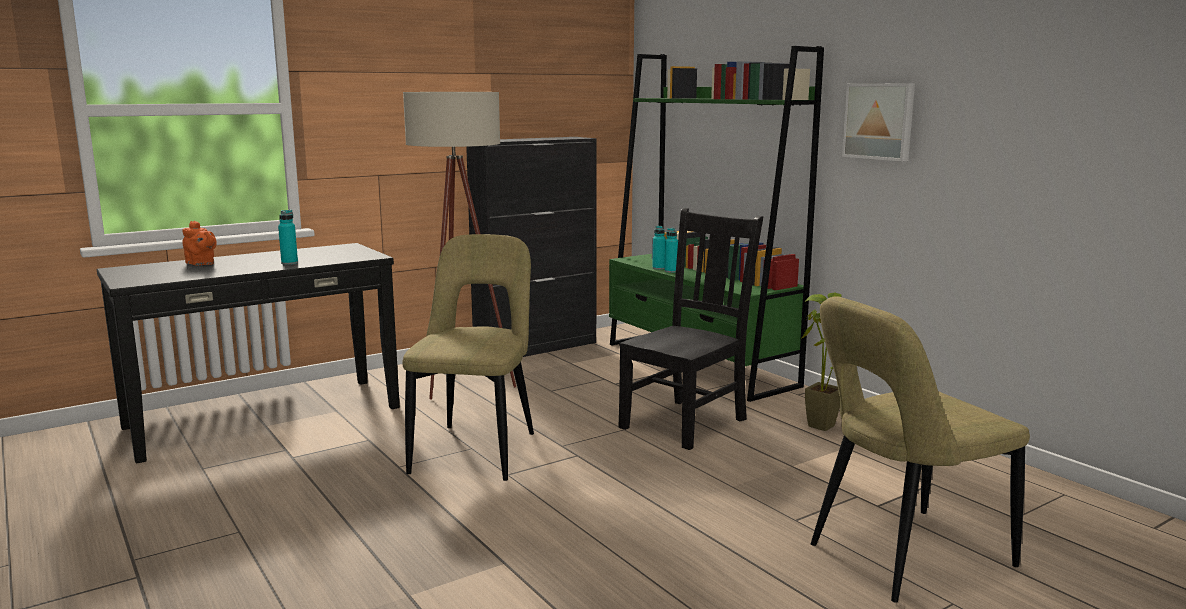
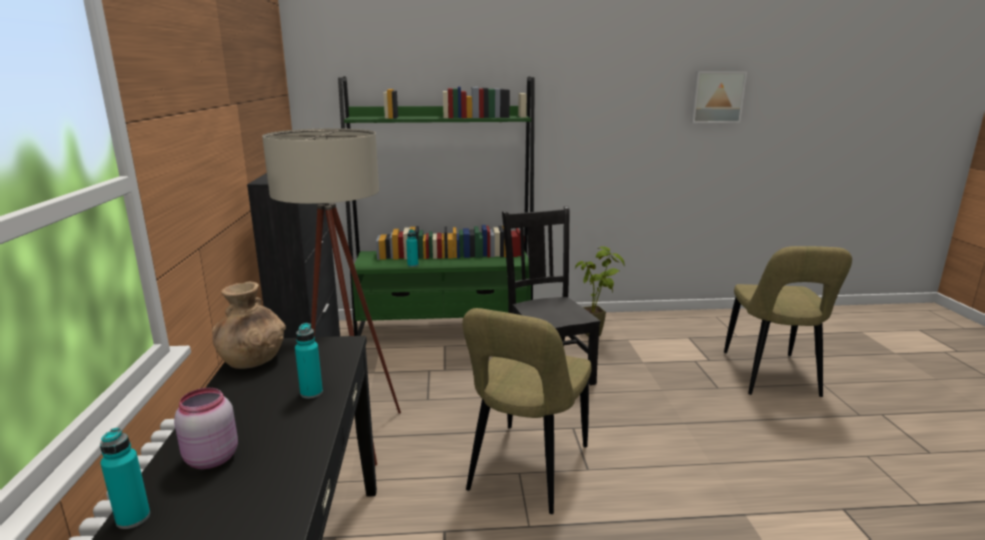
camera: 60 degrees left, 5 degrees up
(201, 264) = (210, 459): orange teapot -> pink jar
(326, 249) = (252, 360): none -> brown vase
(477, 450) = (526, 471): beige chair -> beige chair turned 105 degrees counterclockwise
(671, 271) = (428, 264): turquoise bottle -> turquoise bottle (133, 518)
(879, 121) = (575, 128): picture -> picture (717, 97)

